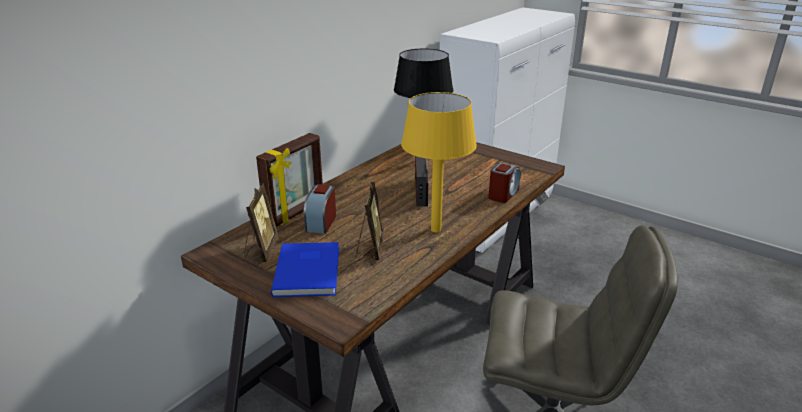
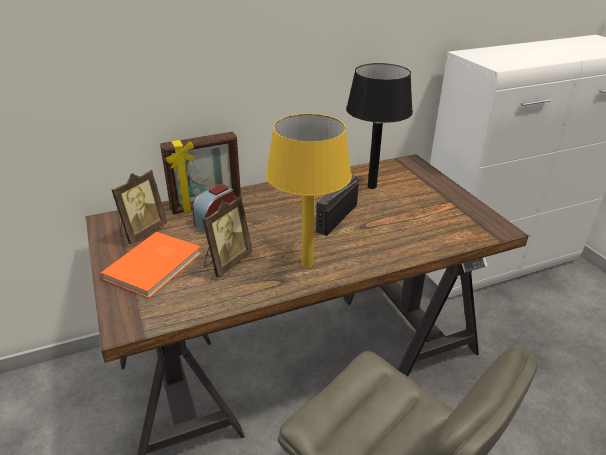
camera: 30 degrees right, 5 degrees up
(309, 270) = (156, 265): blue book -> orange book
(503, 194) = (418, 247): alarm clock -> none

